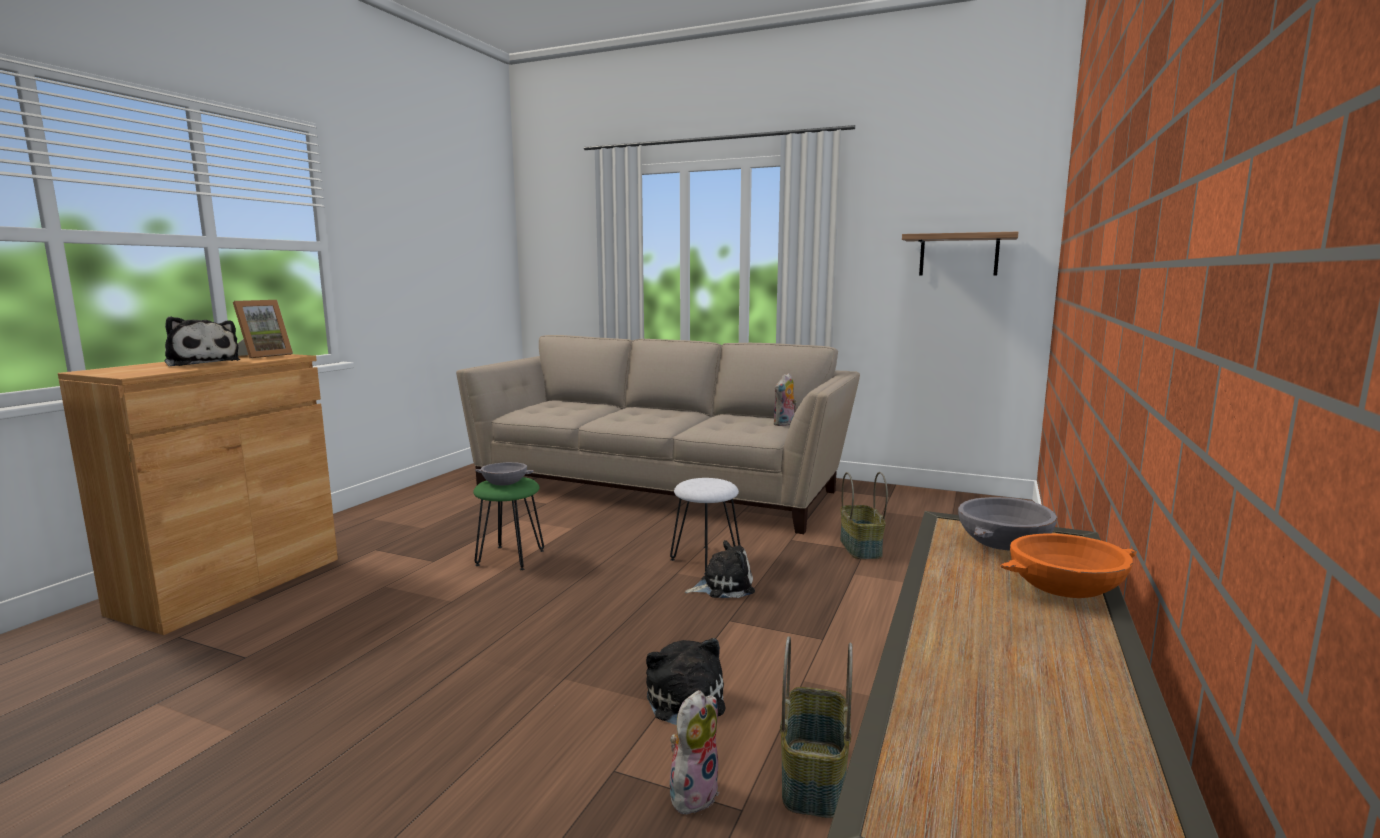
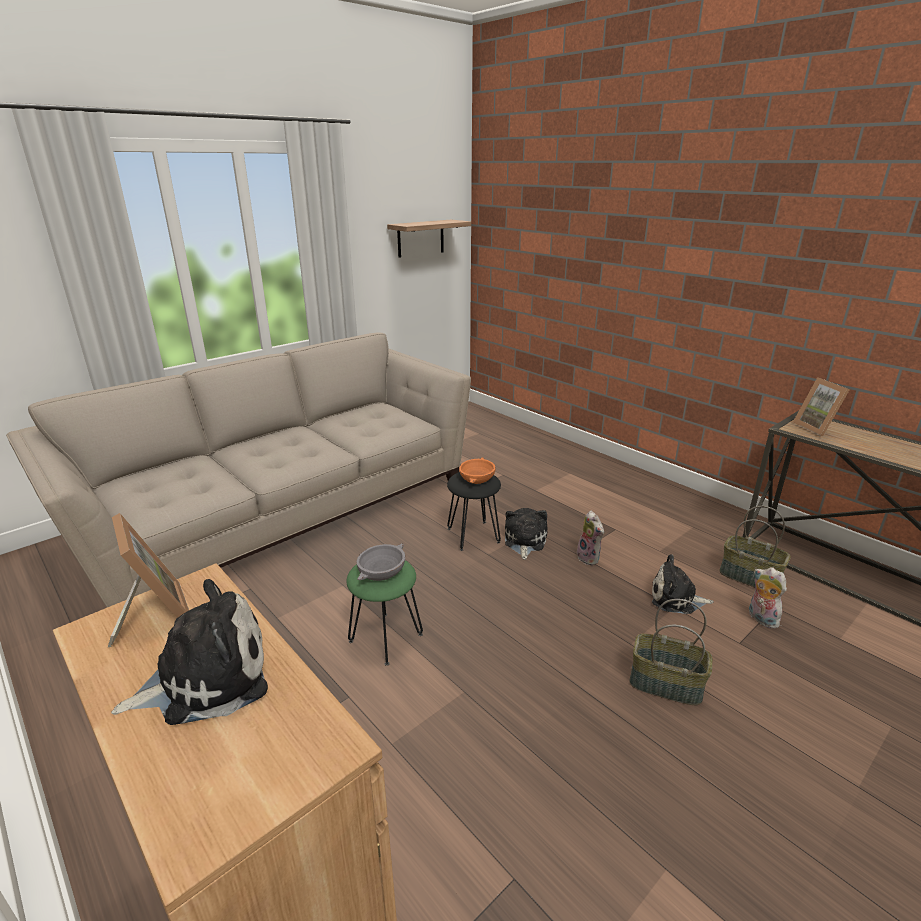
camera: 65 degrees left, 15 degrees up
(706, 560) = (474, 535): white stool -> black stool
(785, 424) = (395, 409): plush toy -> plush toy (590, 558)
(859, 547) = (497, 474): basket -> basket (665, 685)
(1004, 542) = (817, 428): grey bowl -> picture frame
(1066, 587) = (870, 434): orange bowl -> orange bowl (477, 479)

